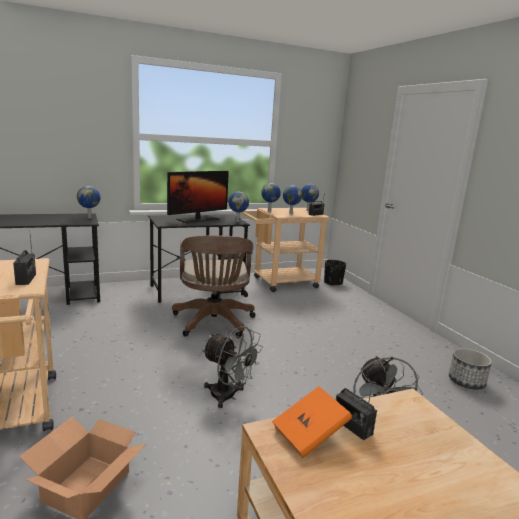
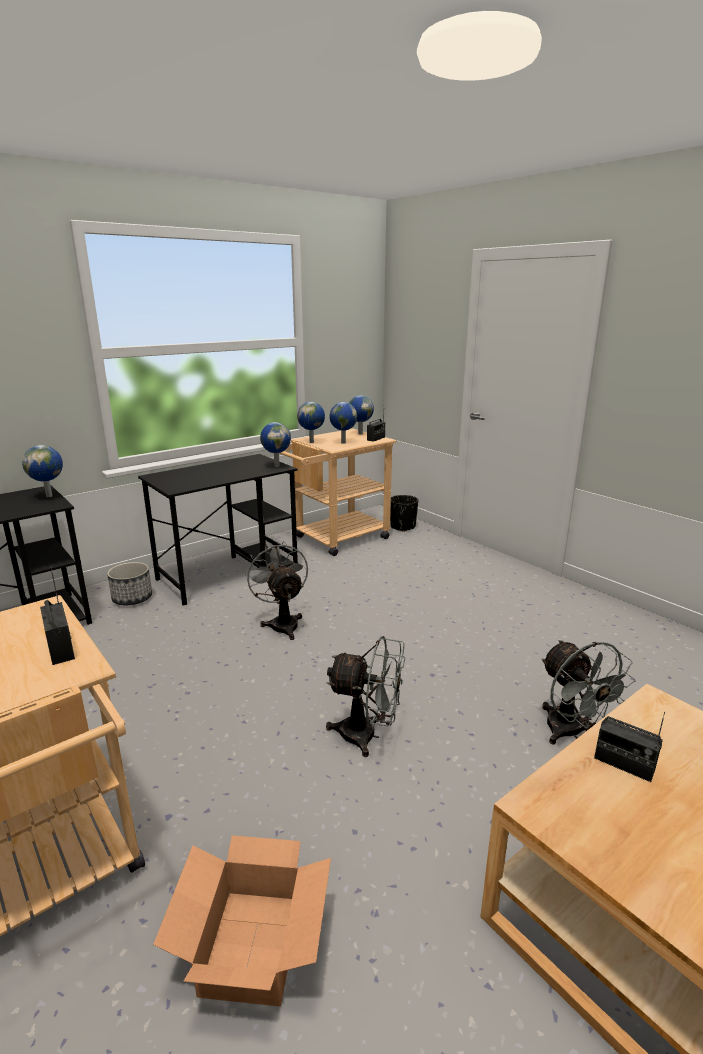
camera: 15 degrees left, 5 degrees up
(198, 219) = (218, 471): monitor -> none
(213, 323) = (282, 623): brown office chair -> grey fan
(310, 435) = (586, 794): orange book -> none
(466, 381) = (630, 638): planter -> planter (132, 598)

